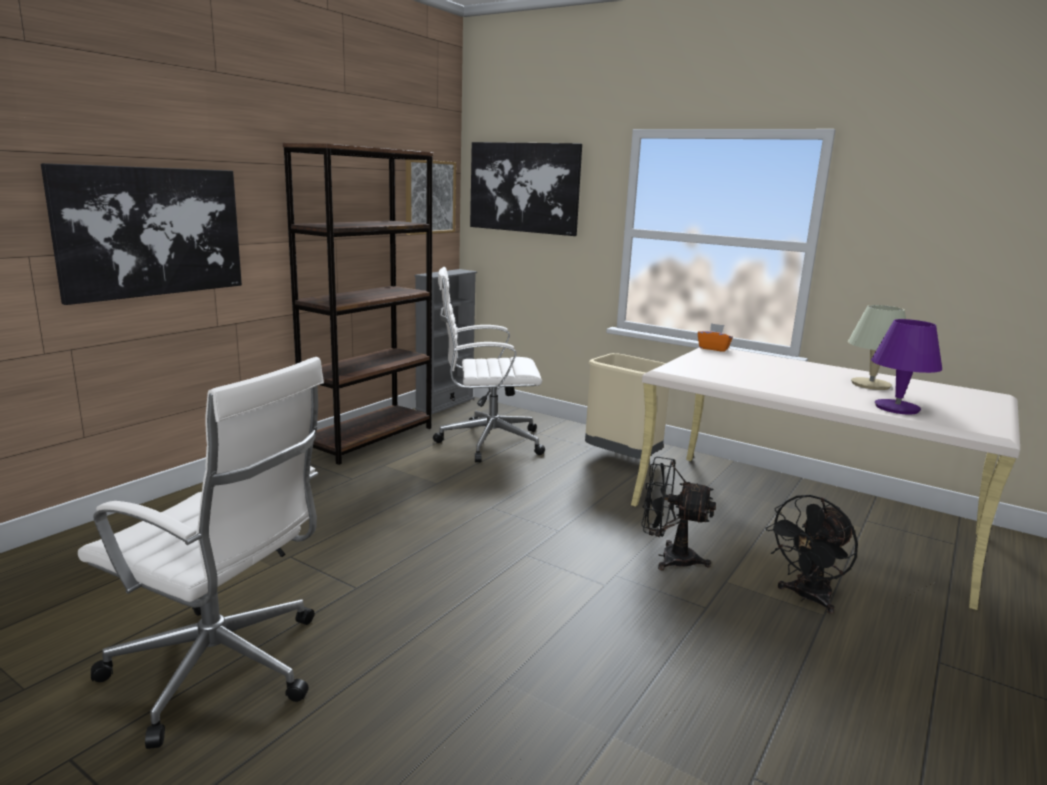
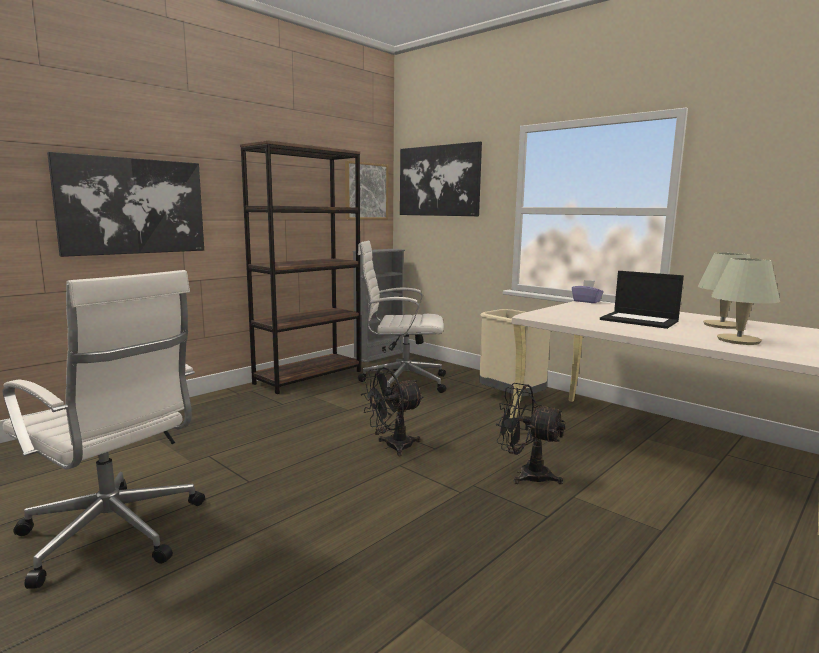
camera: 10 degrees right, 5 degrees down
(713, 348) = (586, 301): orange tissue box -> purple tissue box
(785, 379) = (640, 320): none -> laptop
(806, 598) = (648, 515): black fan -> black fan (392, 447)
(896, 408) = (738, 340): purple table lamp -> beige table lamp

